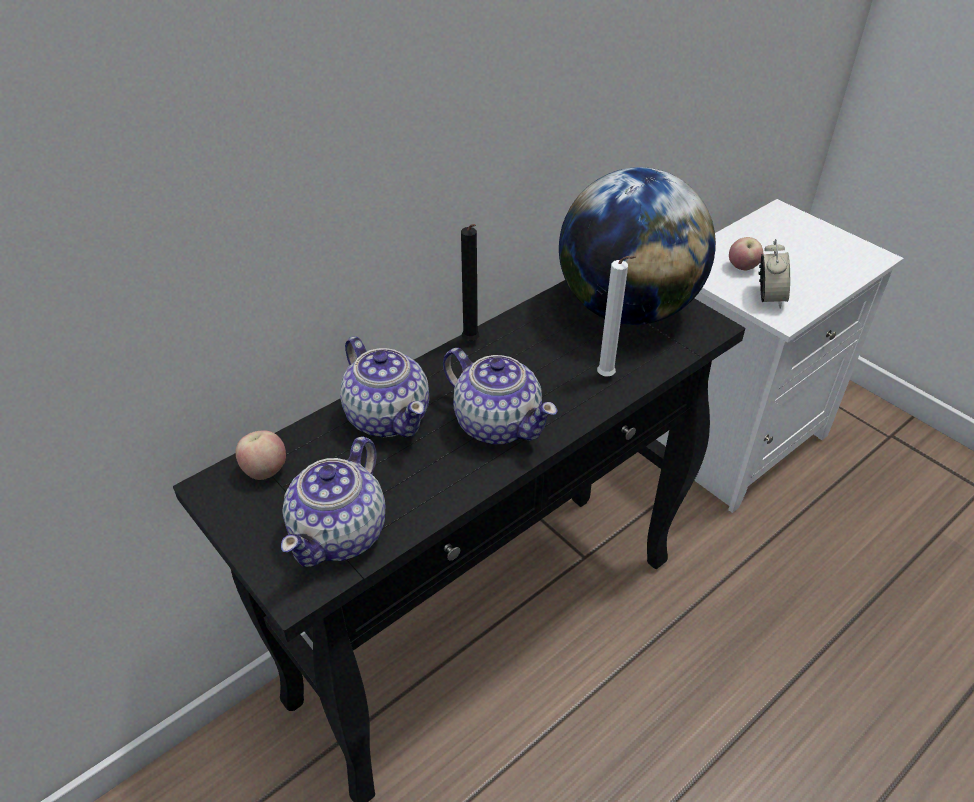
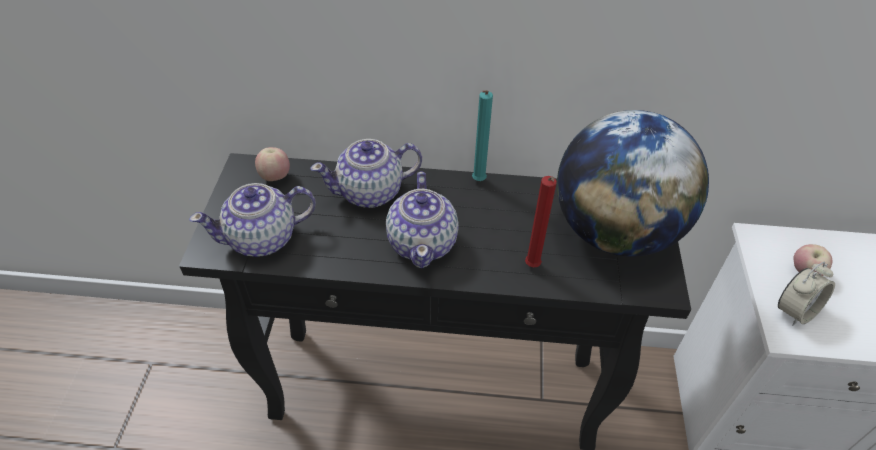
camera: 45 degrees right, 5 degrees up
(388, 416) = (371, 192): teapot -> teapot turned 60 degrees clockwise
(471, 343) = (477, 182): black candle -> turquoise candle
(608, 377) = (532, 267): white candle -> red candle

